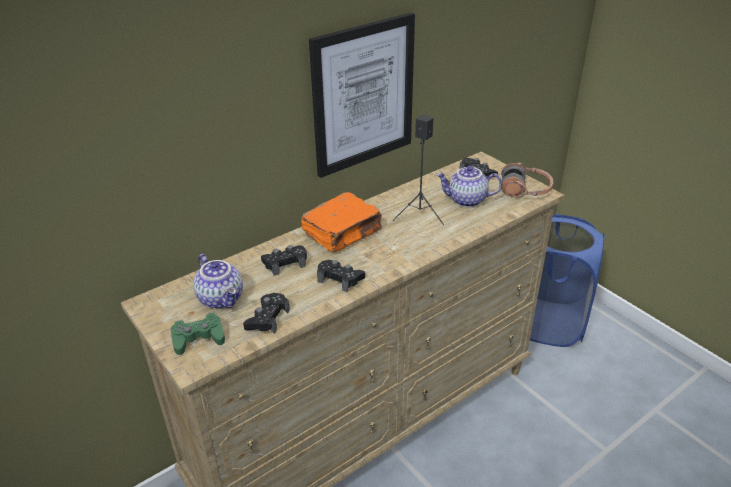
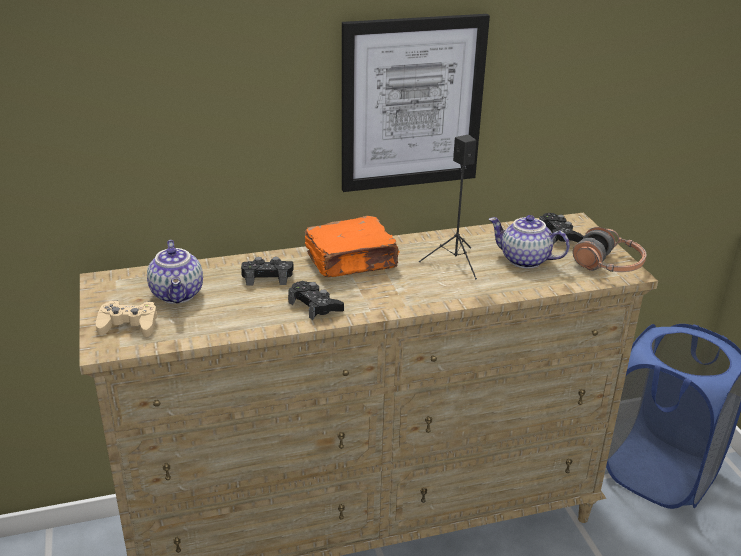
camera: 20 degrees right, 5 degrees down
(198, 338) = (128, 325): green game controller -> beige game controller
(267, 318) = (210, 324): black game controller -> none

